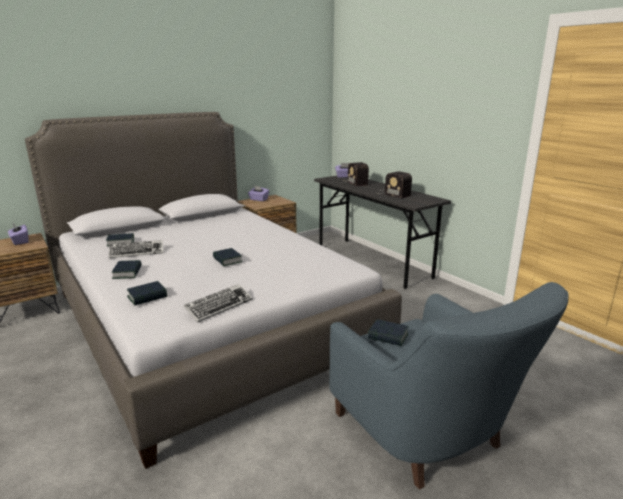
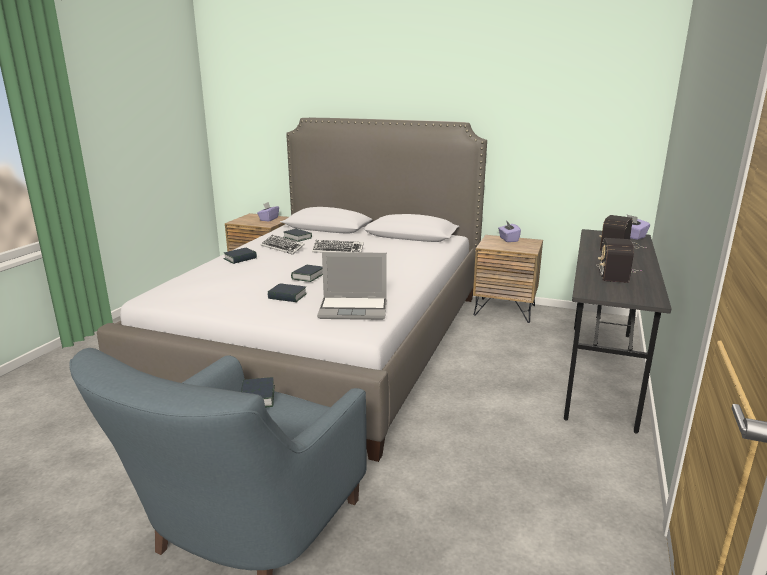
camera: 55 degrees right, 0 degrees up
(147, 297) = (199, 277): book -> book (287, 296)
(219, 306) = (207, 303): keyboard -> keyboard (338, 250)
(319, 263) = (354, 309): none -> laptop

